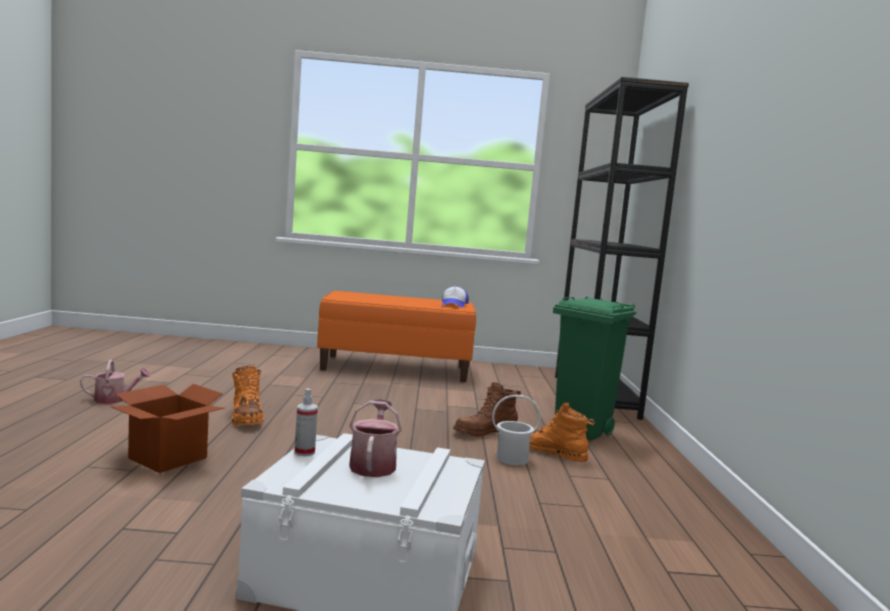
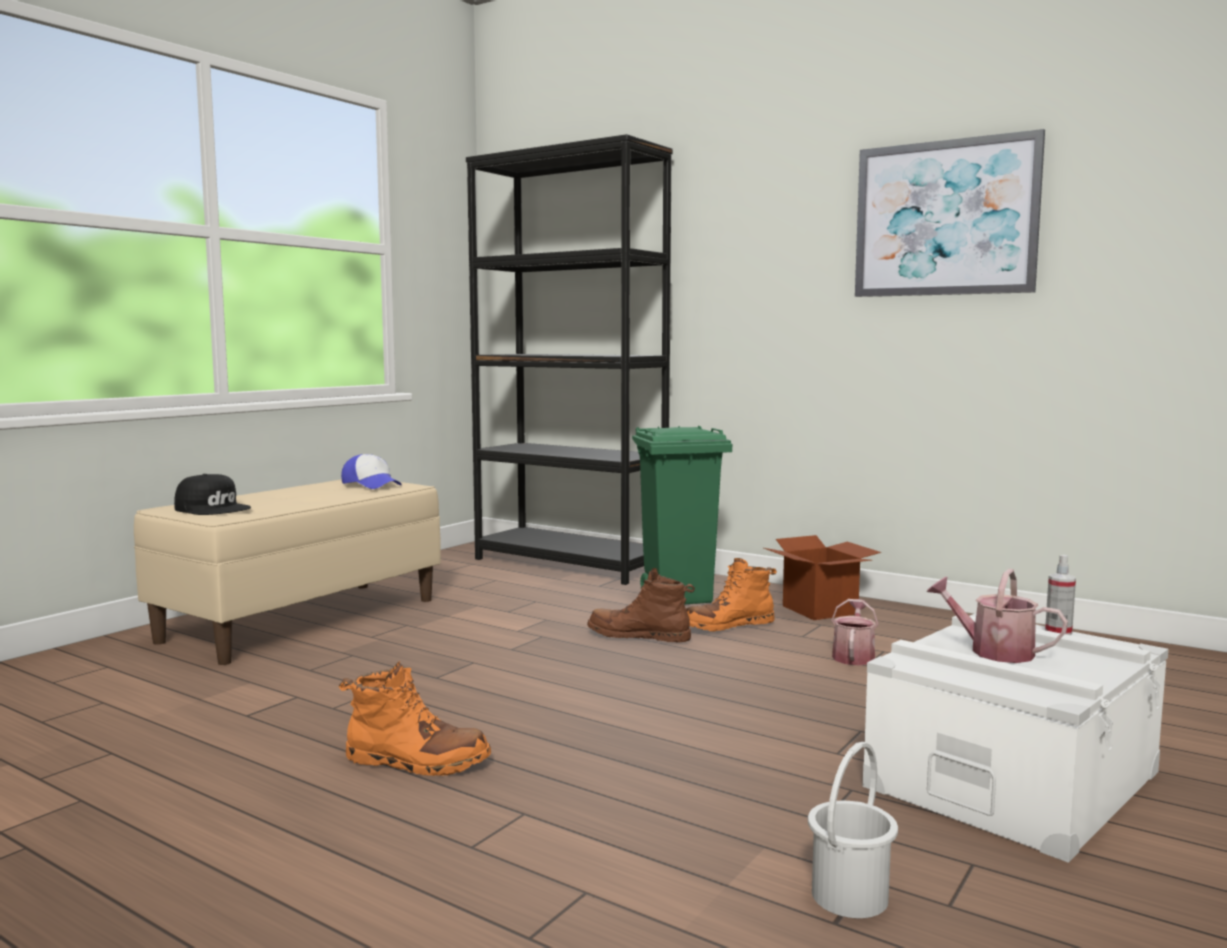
camera: 55 degrees left, 0 degrees up
(114, 399) = (117, 874): watering can -> watering can (853, 656)
(168, 458) = (554, 853): cardboard box -> cardboard box (819, 610)
(304, 452) = (945, 673): spray bottle -> spray bottle (1058, 632)
(353, 295) = (213, 508): none -> black cap
(396, 368) = (303, 619): orange bench -> beige bench
(485, 432) = (639, 636): brown boot -> brown boot turned 105 degrees clockwise
(512, 459) = (739, 646): white bucket -> white bucket (851, 896)
(804, 124) = (945, 218): none -> picture

